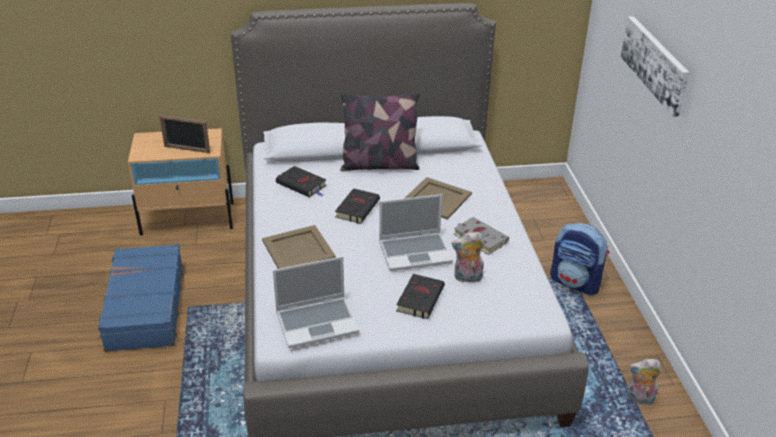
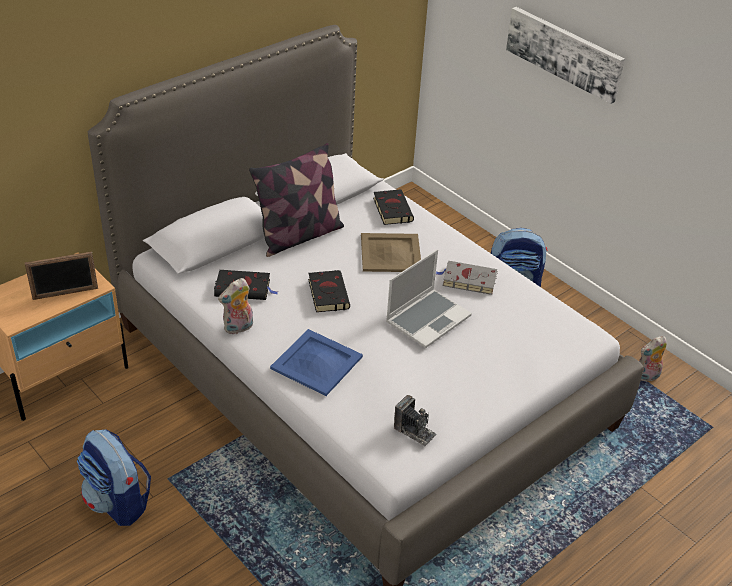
camera: 35 degrees left, 5 degrees up
(145, 308) = (118, 502): blue suitcase -> backpack
(298, 248) = (316, 362): beige tray -> blue tray
(317, 322) = (414, 431): laptop -> camera
(420, 298) = (477, 364): black book -> black book (392, 209)
(467, 278) = (496, 326): plush toy -> plush toy (238, 328)

